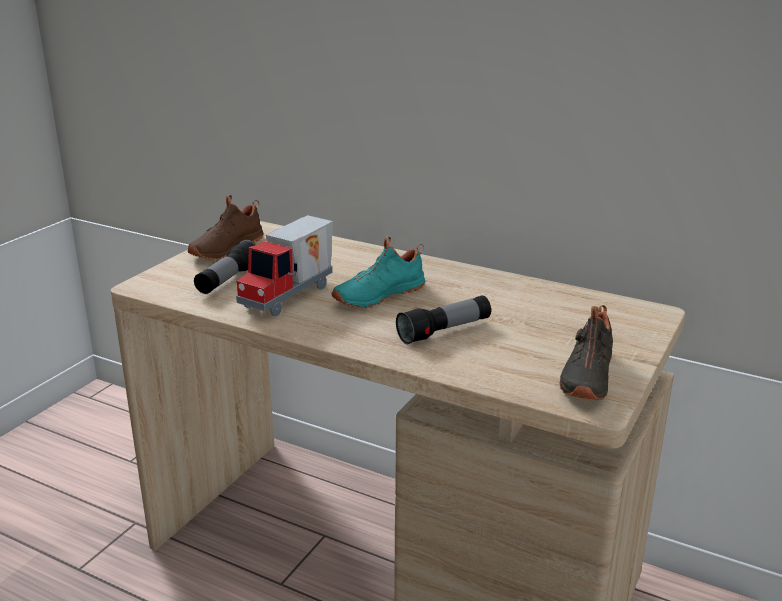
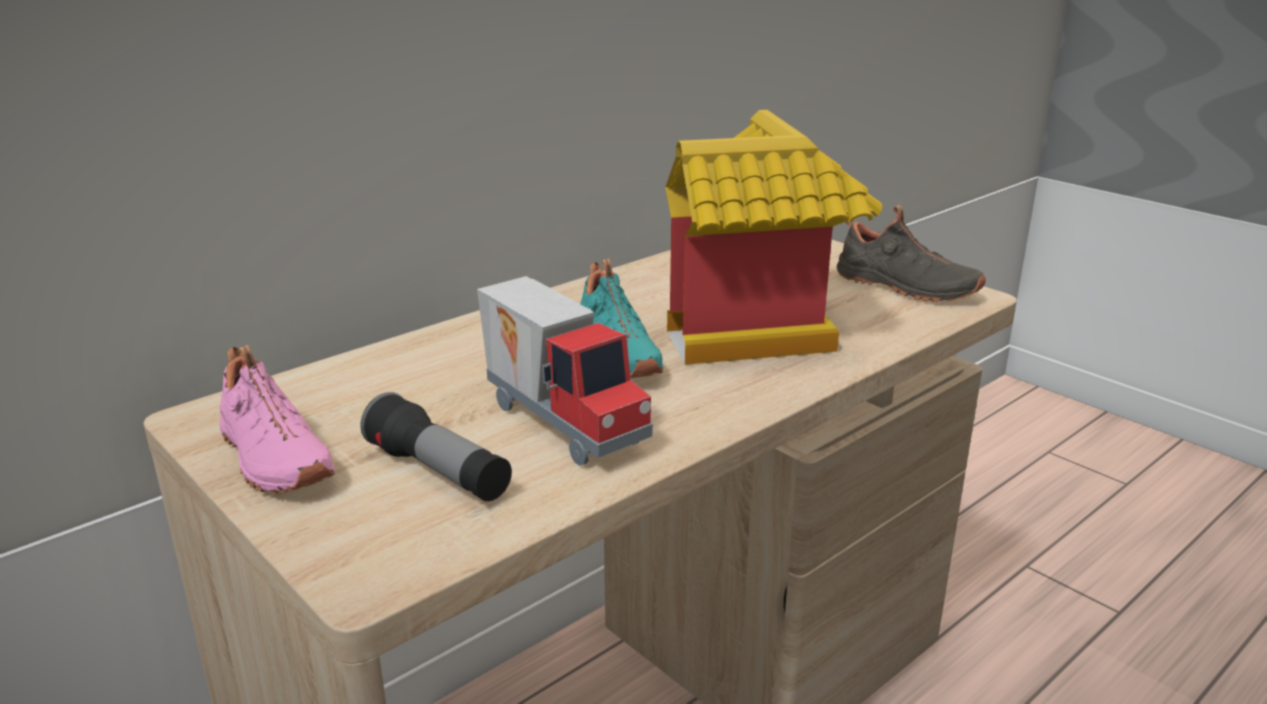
camera: 70 degrees left, 0 degrees up
(225, 248) = (271, 459): brown shoe -> pink shoe
(444, 331) = (759, 334): flashlight -> toy house

